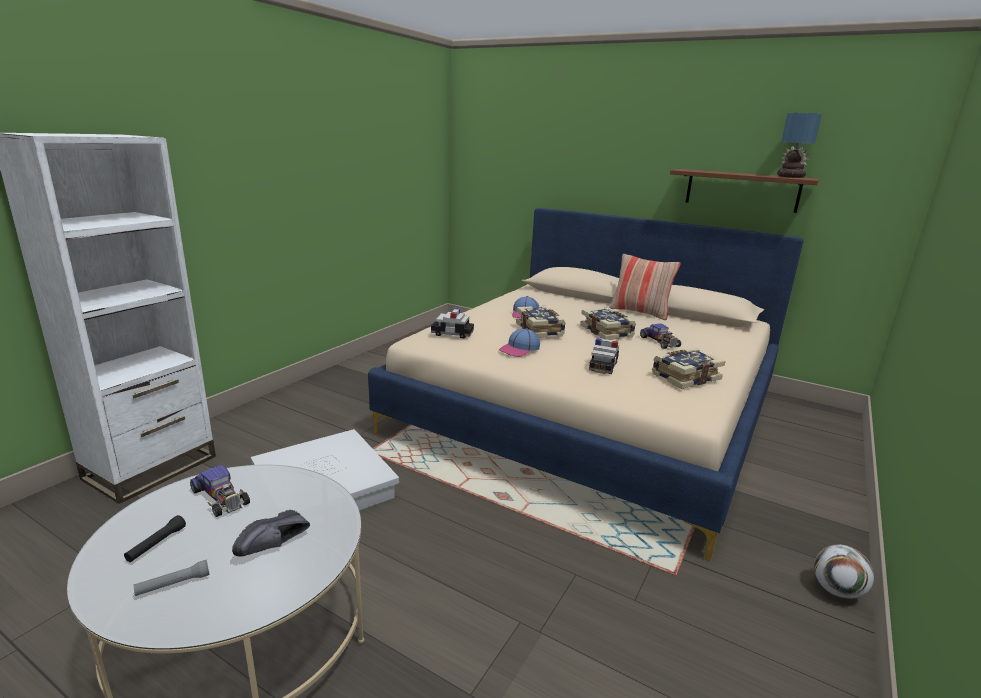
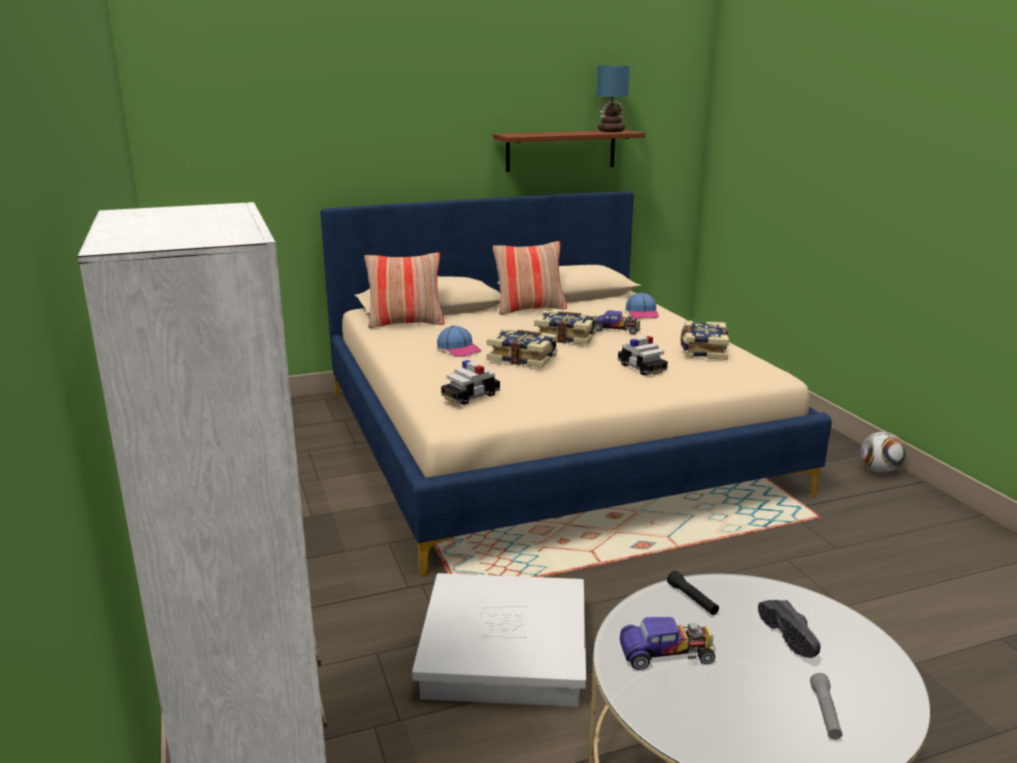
camera: 50 degrees left, 0 degrees up
(156, 544) = (739, 714): black flashlight -> black flashlight (692, 599)
(519, 349) = (559, 383): cap -> cap (642, 313)
(542, 294) = (406, 323): none -> pillow

